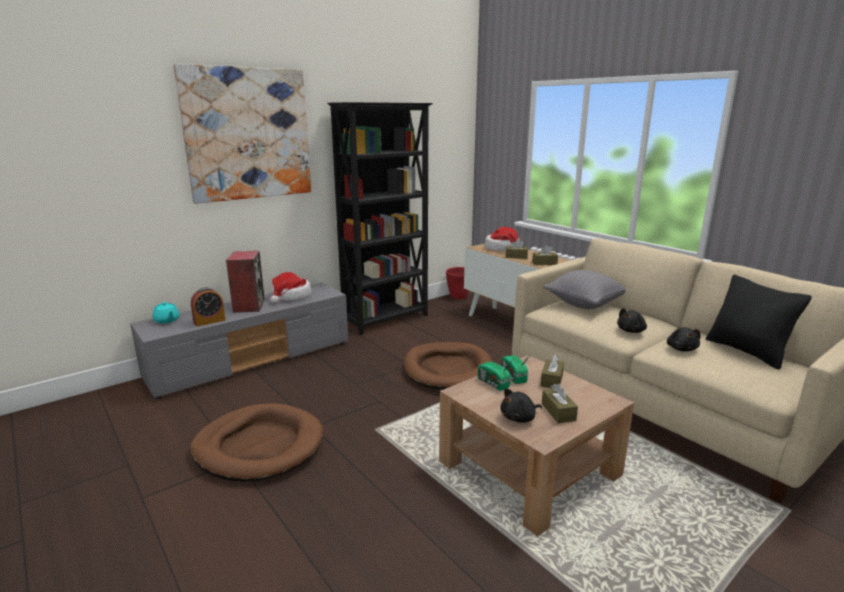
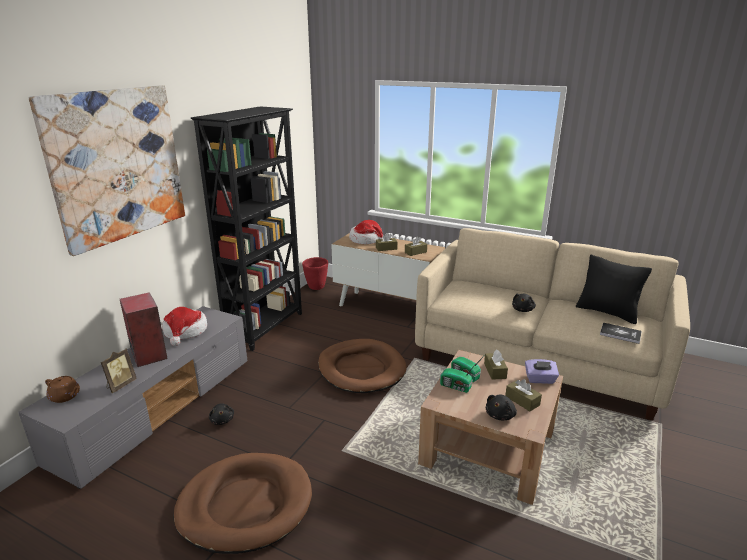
camera: 25 degrees left, 5 degrees up
(167, 320) = (65, 396): turquoise teapot -> brown teapot
(209, 321) = (120, 385): alarm clock -> picture frame
(584, 304) = (470, 289): grey pillow -> none
(600, 399) = (540, 379): none -> purple tissue box
(681, 349) = (566, 319): black plush toy -> black plush toy (222, 420)
(744, 374) = (620, 334): none -> book

